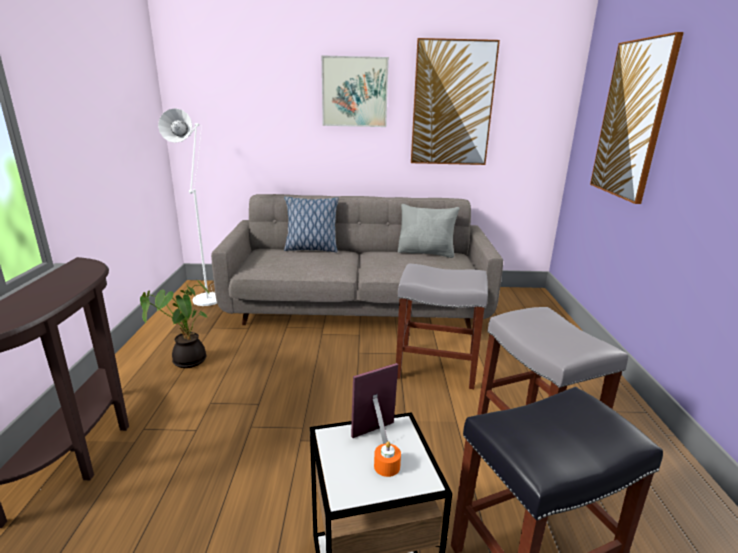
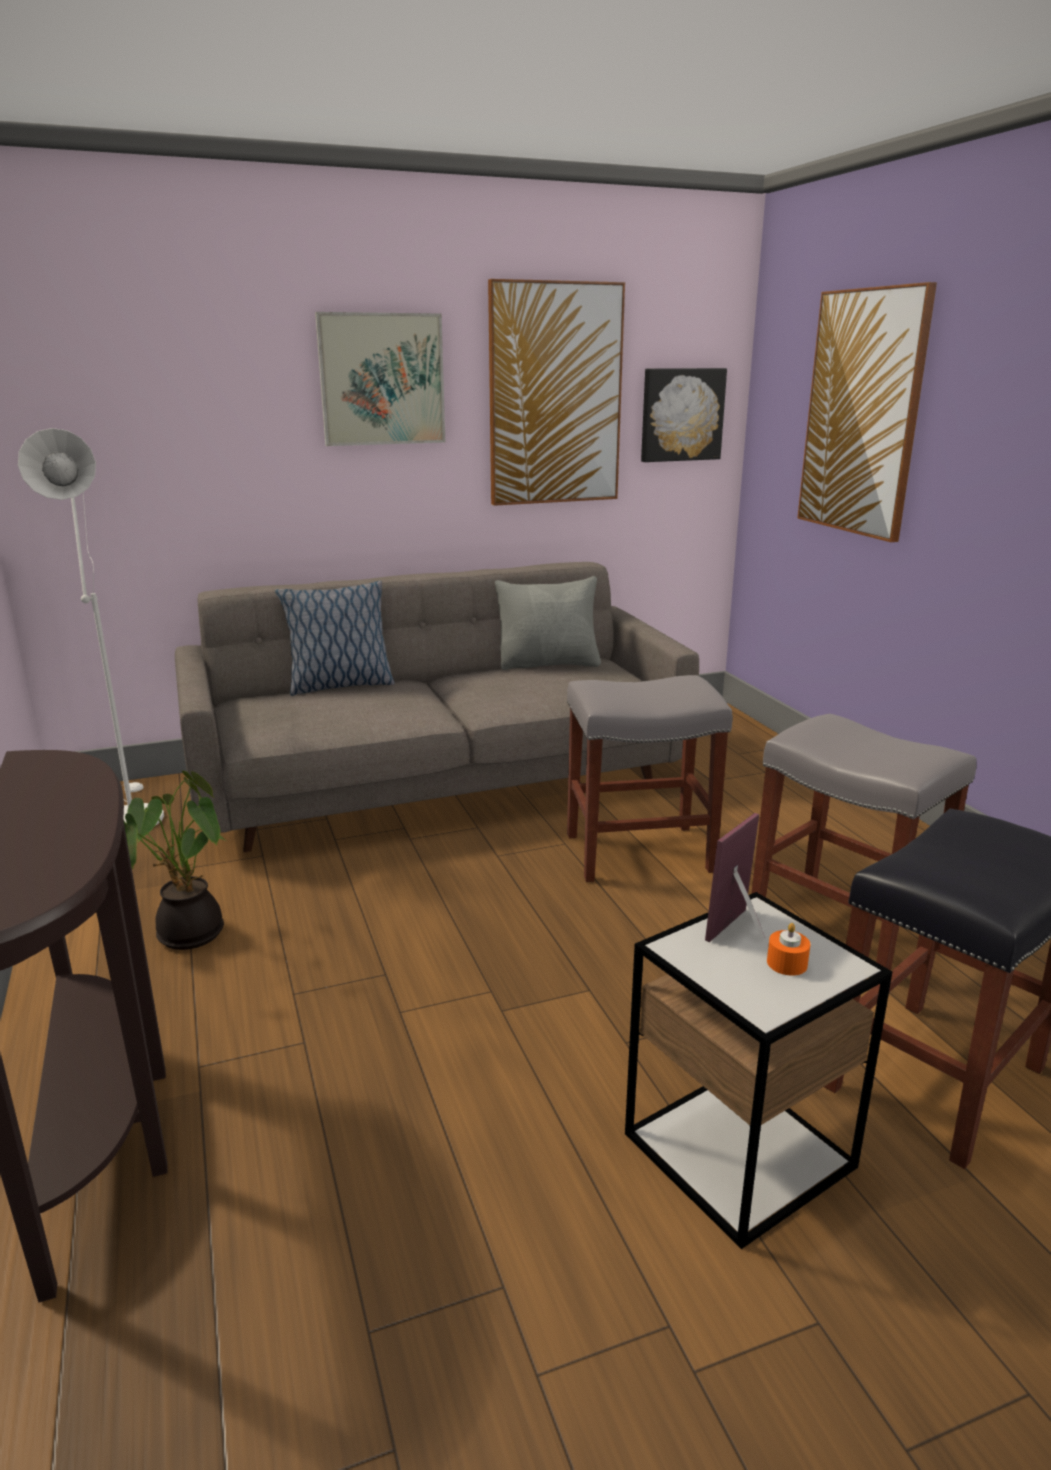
camera: 20 degrees left, 0 degrees up
(531, 118) = (681, 414): none -> picture

